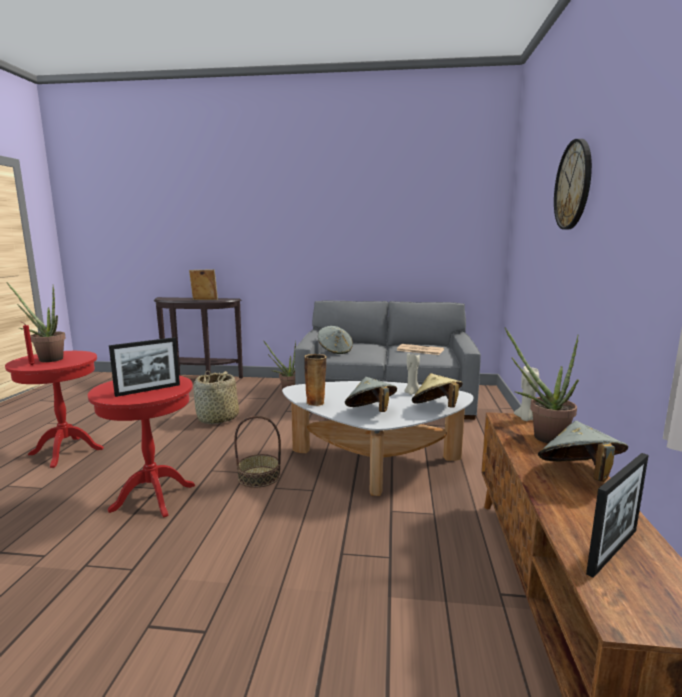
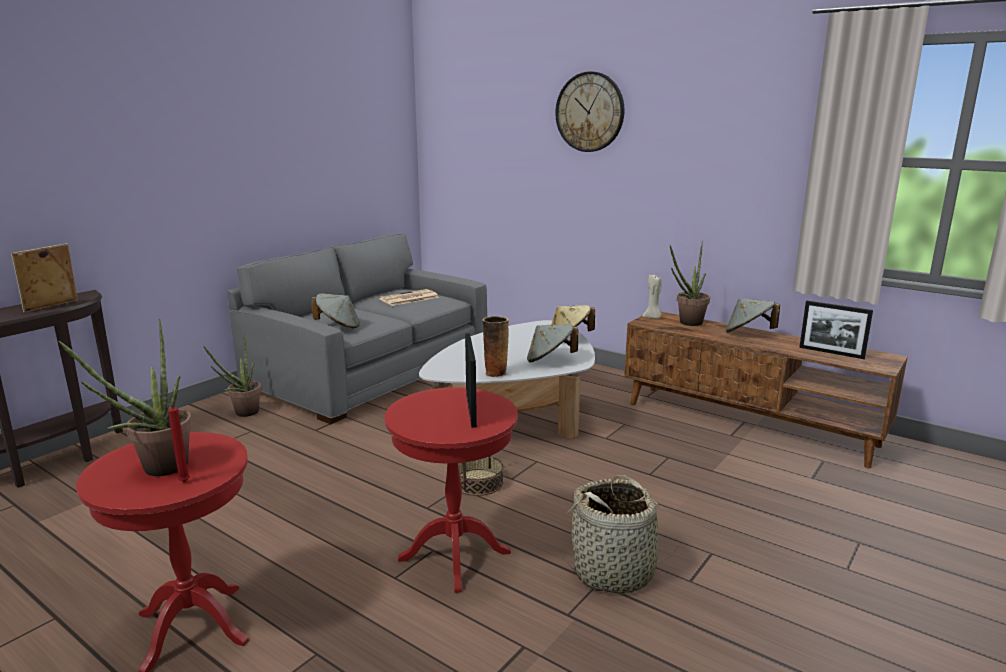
camera: 60 degrees left, 5 degrees up
(217, 418) = (266, 478): basket -> basket (614, 572)
(412, 393) = (521, 335): beige candle -> none
(612, 551) = (831, 352): picture frame -> picture frame turned 135 degrees clockwise

